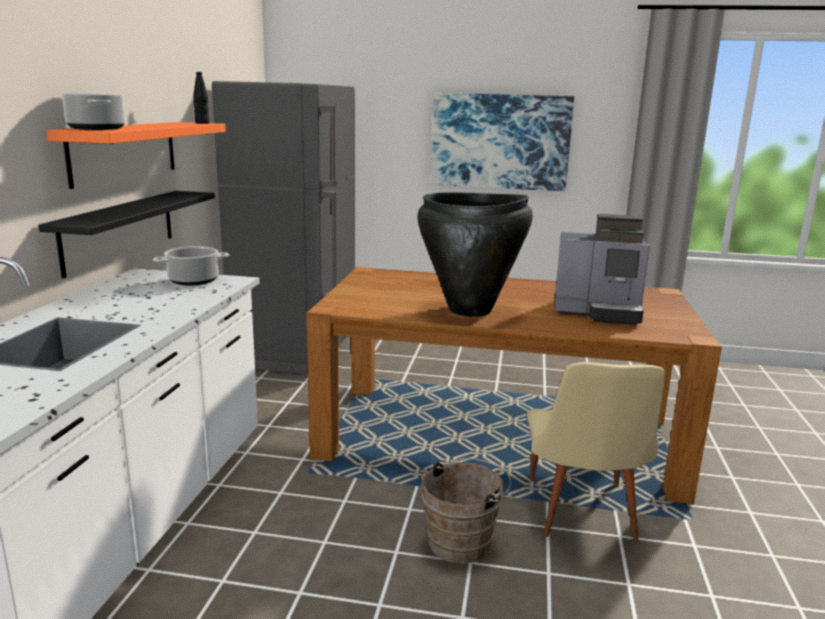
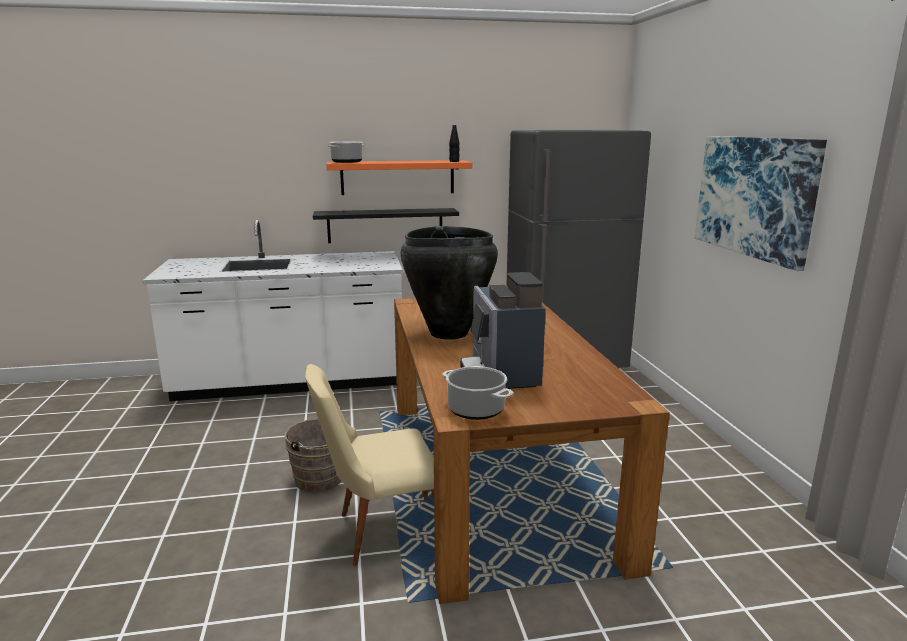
camera: 70 degrees right, 0 degrees up
(194, 280) = (379, 262): cooking pot -> cooking pot (477, 410)

